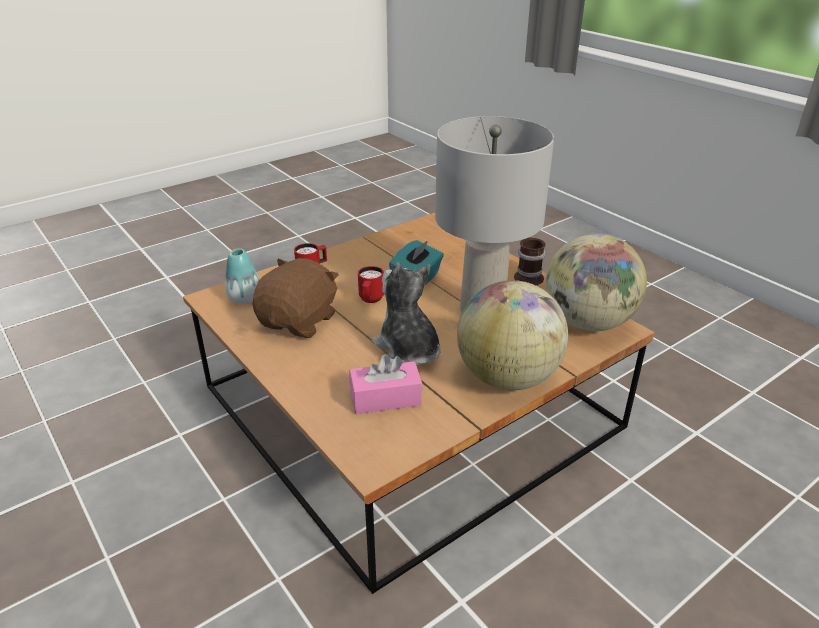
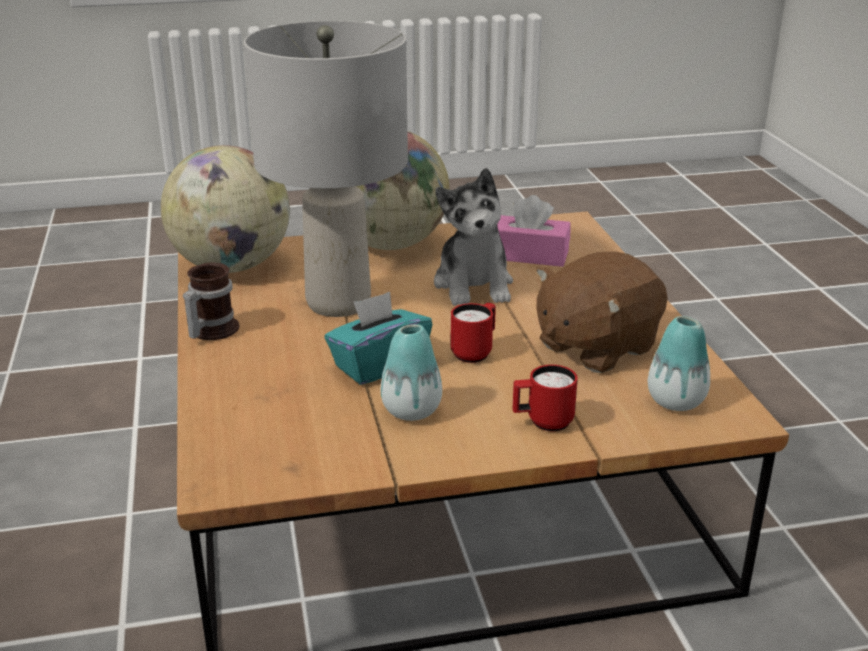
camera: 155 degrees left, 5 degrees down
(380, 263) = (411, 410): none -> vase

